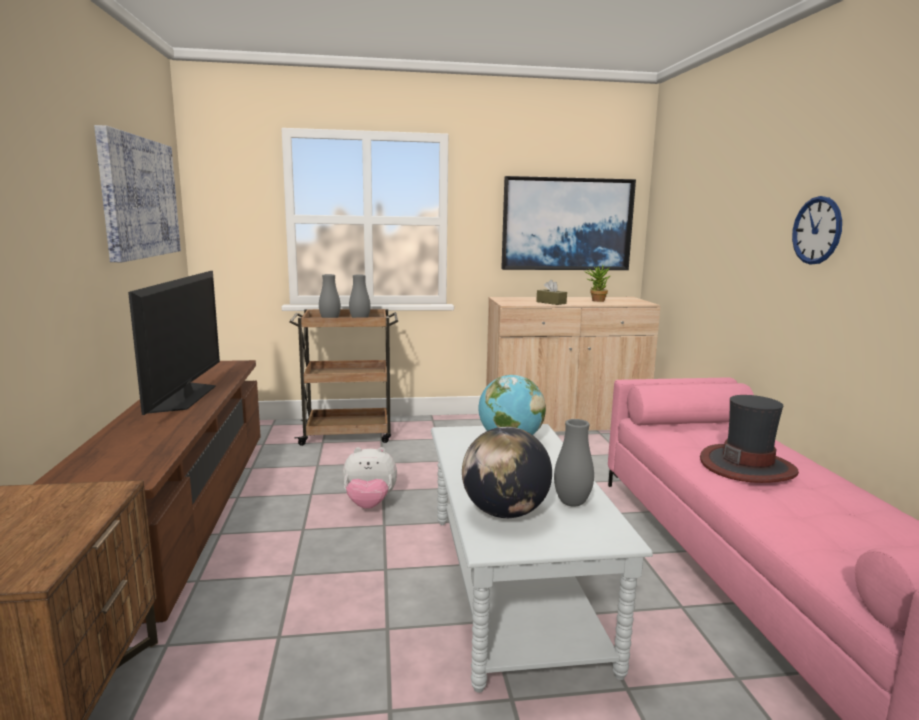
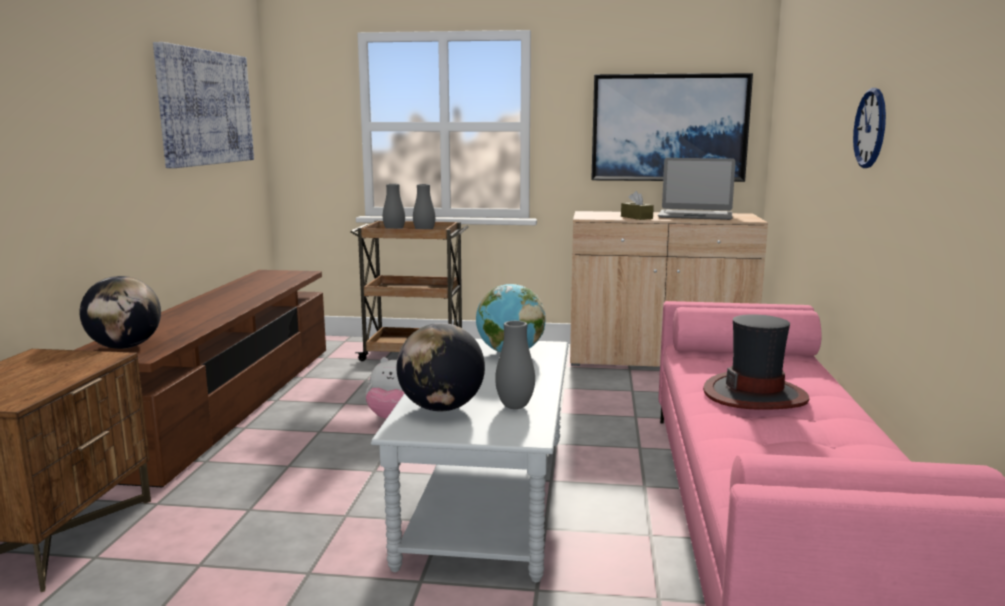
camera: 15 degrees right, 0 degrees up
(105, 468) = (125, 347): none -> globe
(184, 397) = (231, 298): television -> none
(596, 300) = (695, 216): potted plant -> laptop

